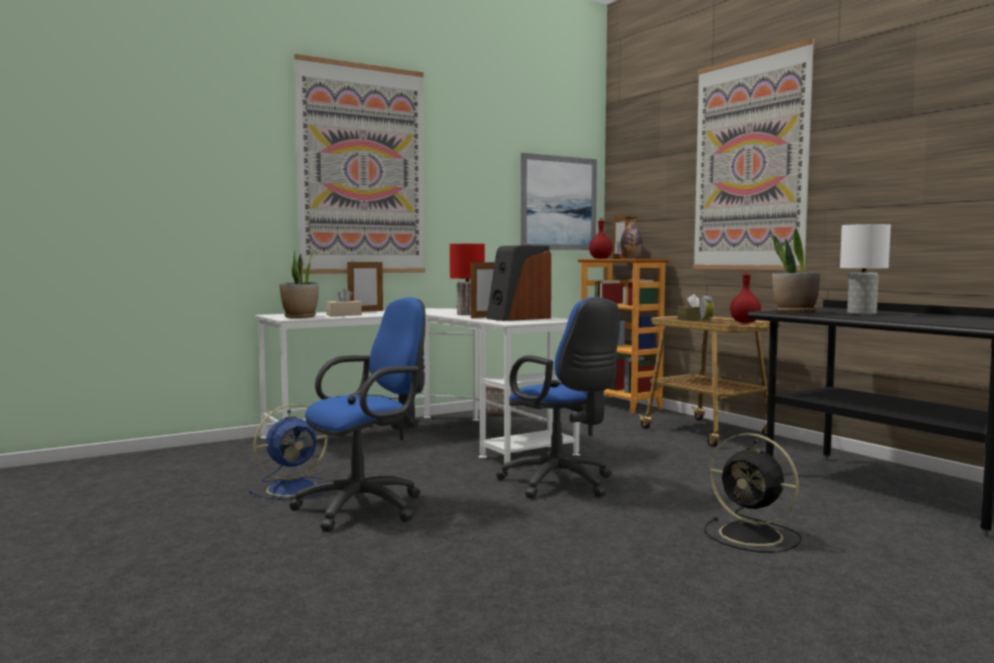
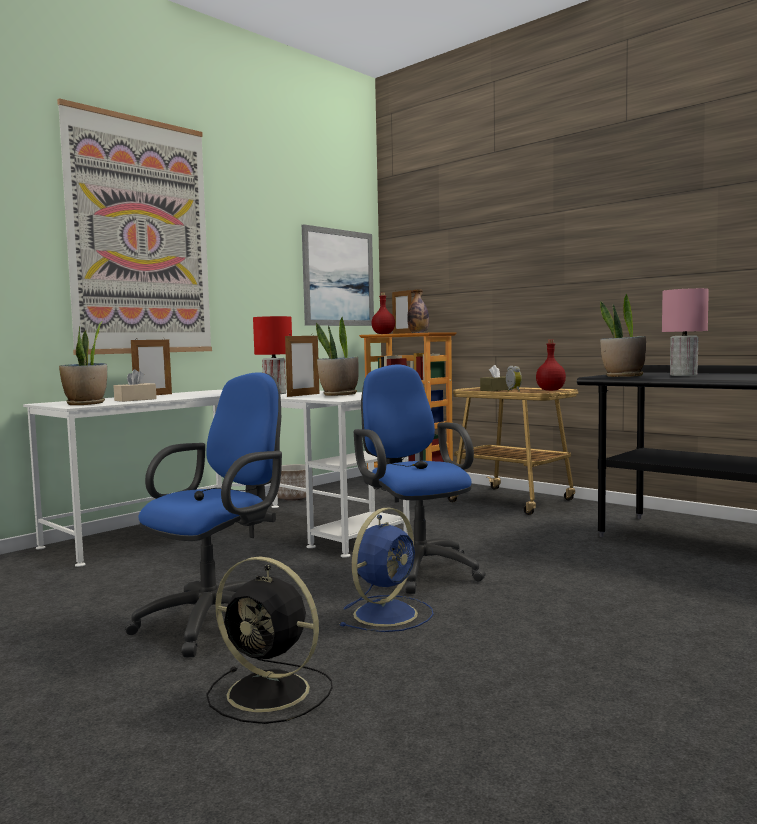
camera: 15 degrees left, 0 degrees up
(295, 488) = (115, 607): blue fan -> blue fan (387, 613)
(518, 318) = (339, 395): speaker -> potted plant
(562, 485) = (416, 569): blue office chair -> blue office chair turned 150 degrees counterclockwise
(749, 164) = (538, 237): picture -> none
(753, 535) = (643, 603): black fan -> black fan (271, 692)
(862, 313) = (684, 375): white table lamp -> pink table lamp

